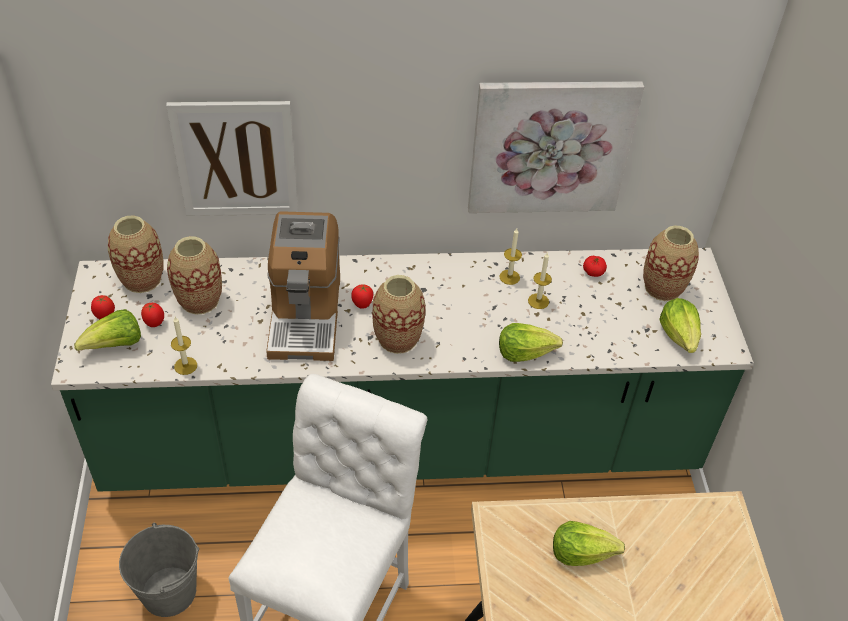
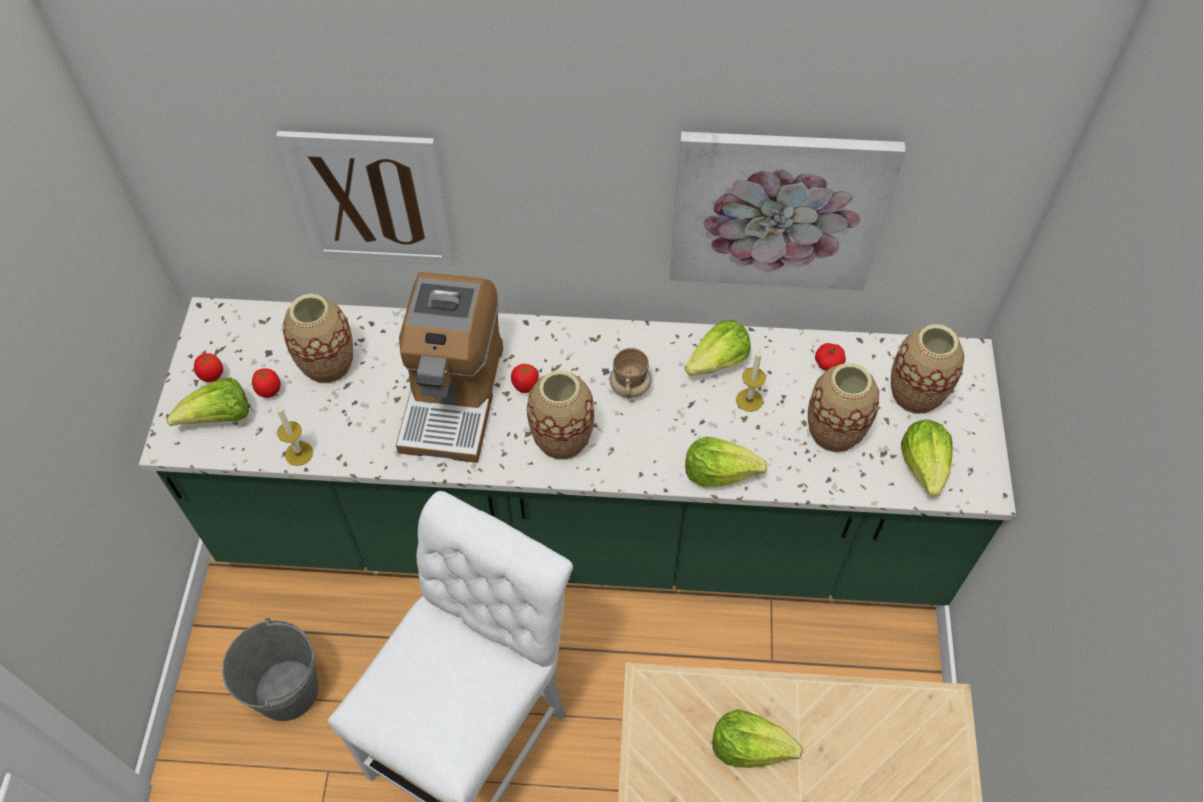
camera: 10 degrees right, 10 degrees up
(142, 279) = (263, 329): vase -> vase (834, 431)
(444, 299) = (630, 387): none -> beige mug
(509, 277) = (718, 362): candle -> lettuce

